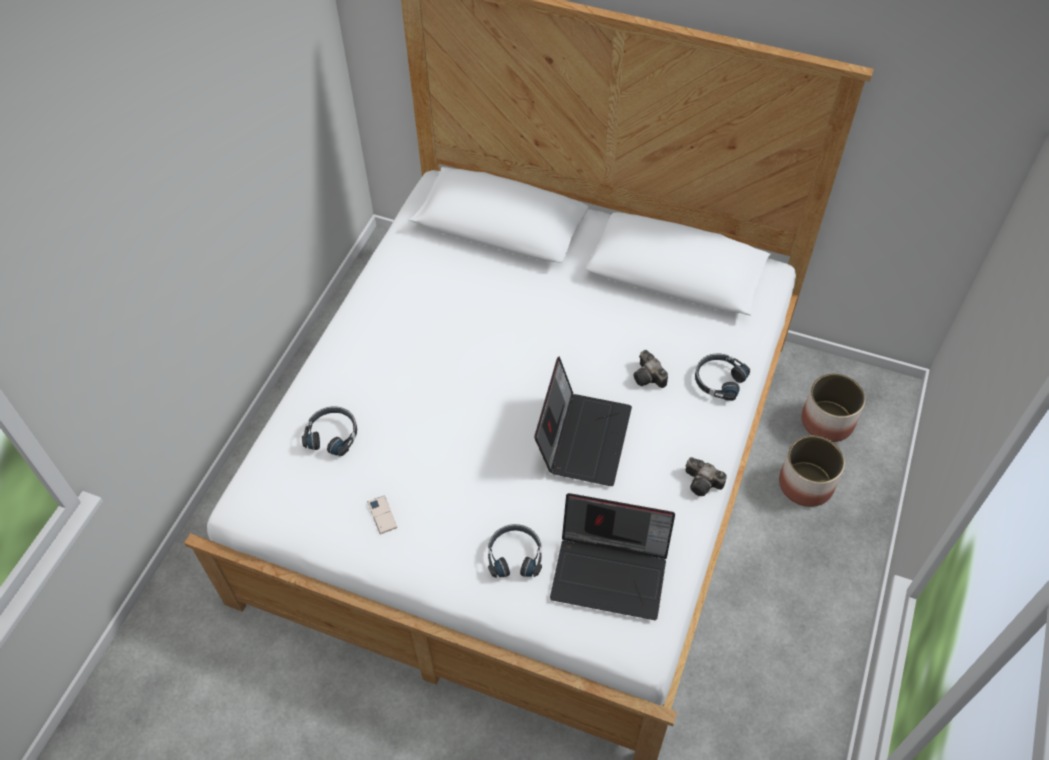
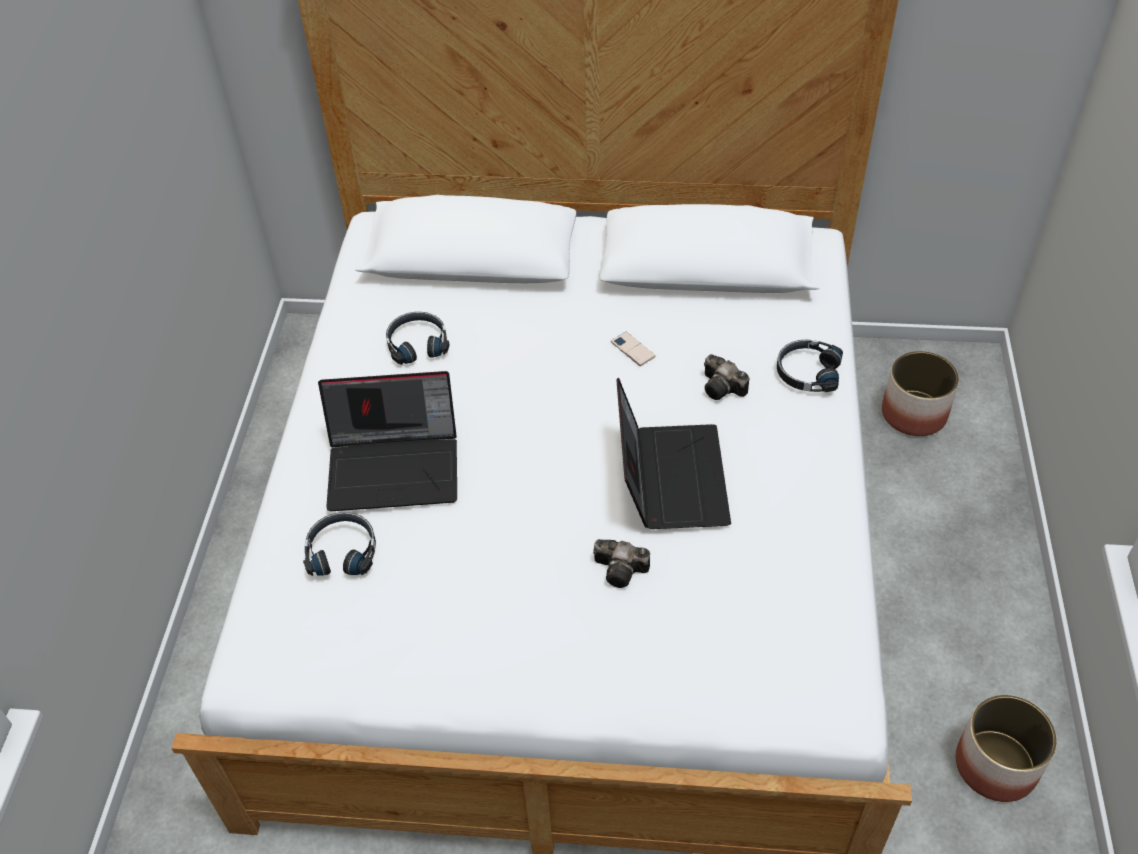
camera: 15 degrees left, 5 degrees down
(382, 515) = (444, 635): phone -> phone (633, 349)
(515, 555) = (637, 641): black headphones -> black headphones (417, 343)
(611, 571) = (768, 628): laptop -> laptop (396, 466)
(704, 483) = (838, 495): camera -> camera (622, 570)
(806, 484) = (918, 490): planter -> planter (996, 765)

